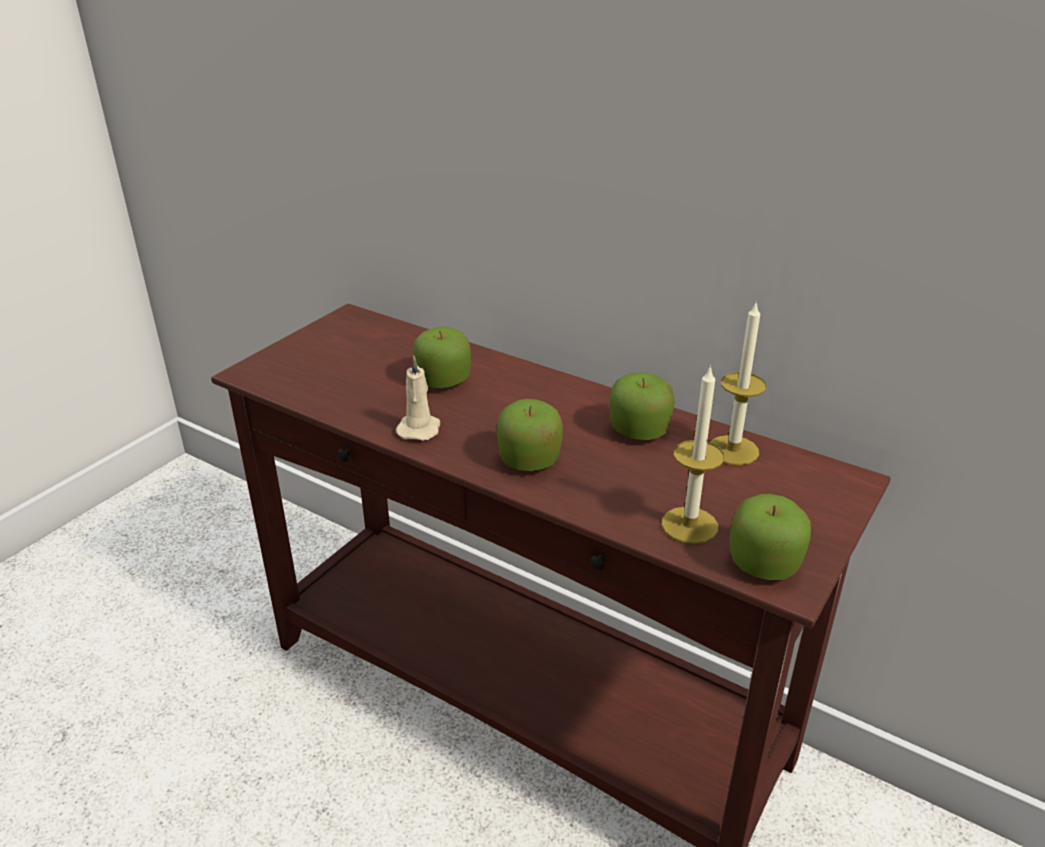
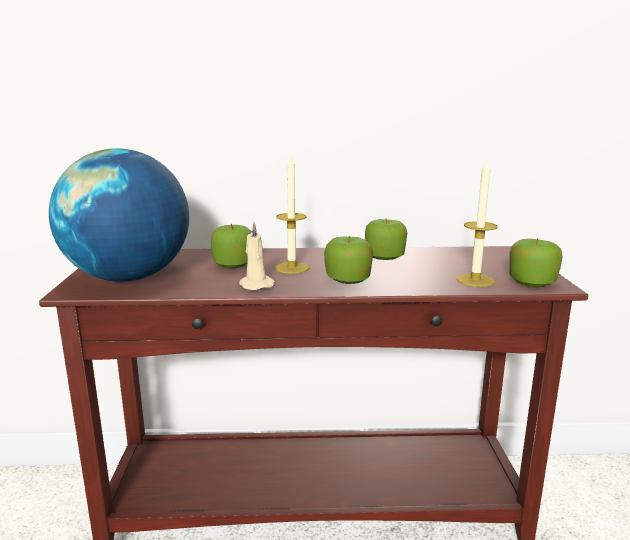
camera: 35 degrees left, 15 degrees down
(316, 368) = (128, 278): none -> globe
(733, 450) = (442, 253): candle -> candle (292, 268)

